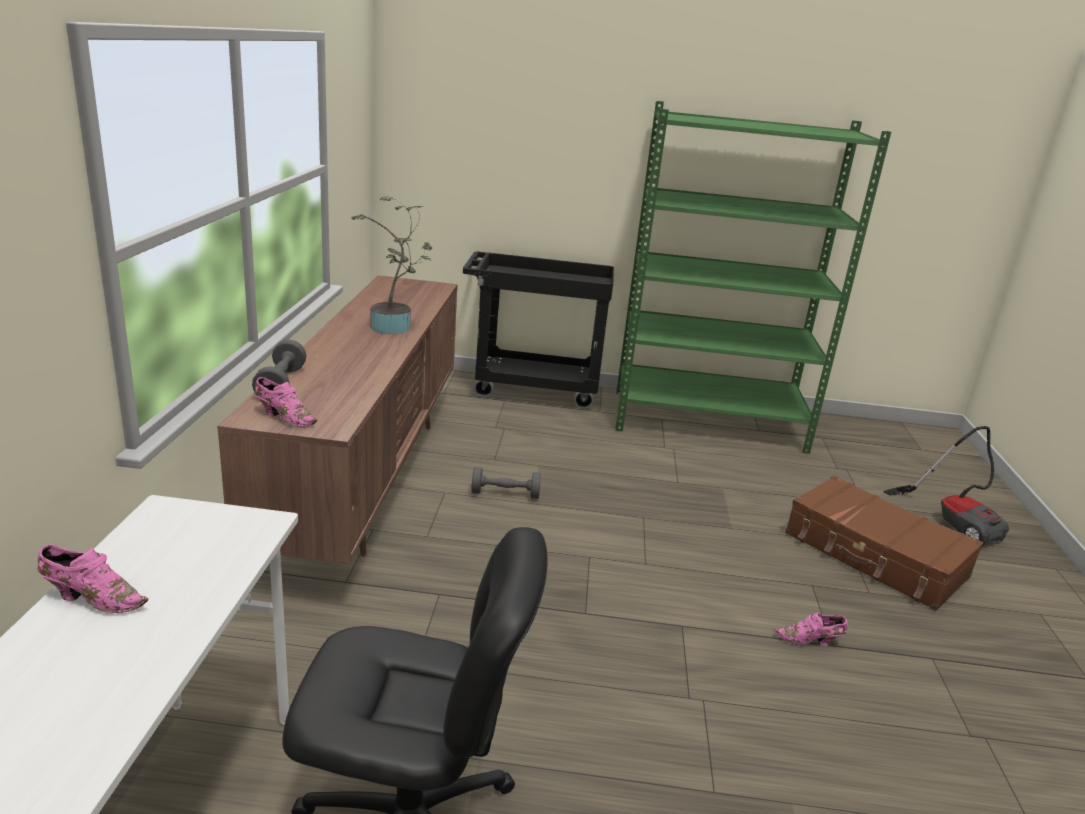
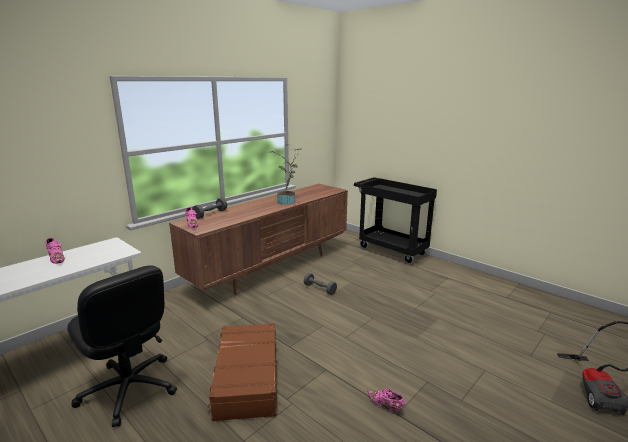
camera: 40 degrees right, 5 degrees down
(707, 421) = (477, 285): green bookcase -> none
(874, 556) = (495, 384): brown suitcase -> brown suitcase (246, 378)

